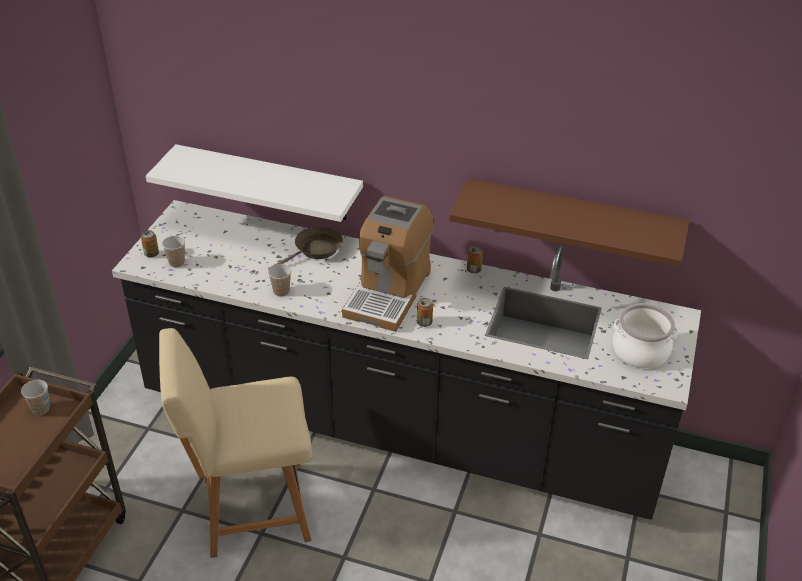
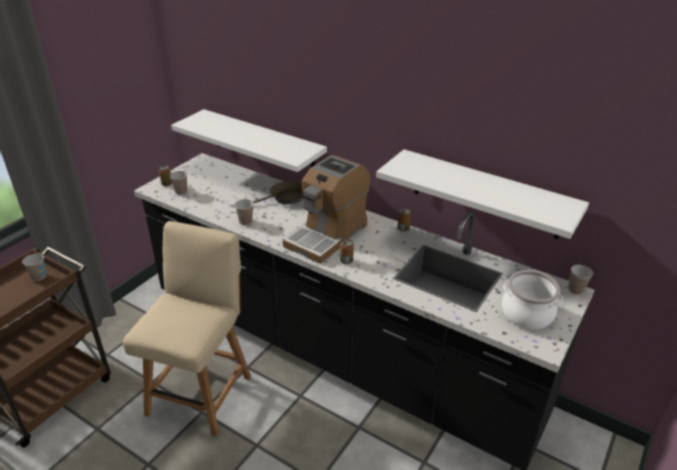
camera: 15 degrees right, 5 degrees down
(251, 510) = (201, 392): beige chair -> beige chair turned 105 degrees clockwise
(572, 220) = (486, 194): brown shelf -> white shelf
(682, 314) = (575, 290): none -> cup

